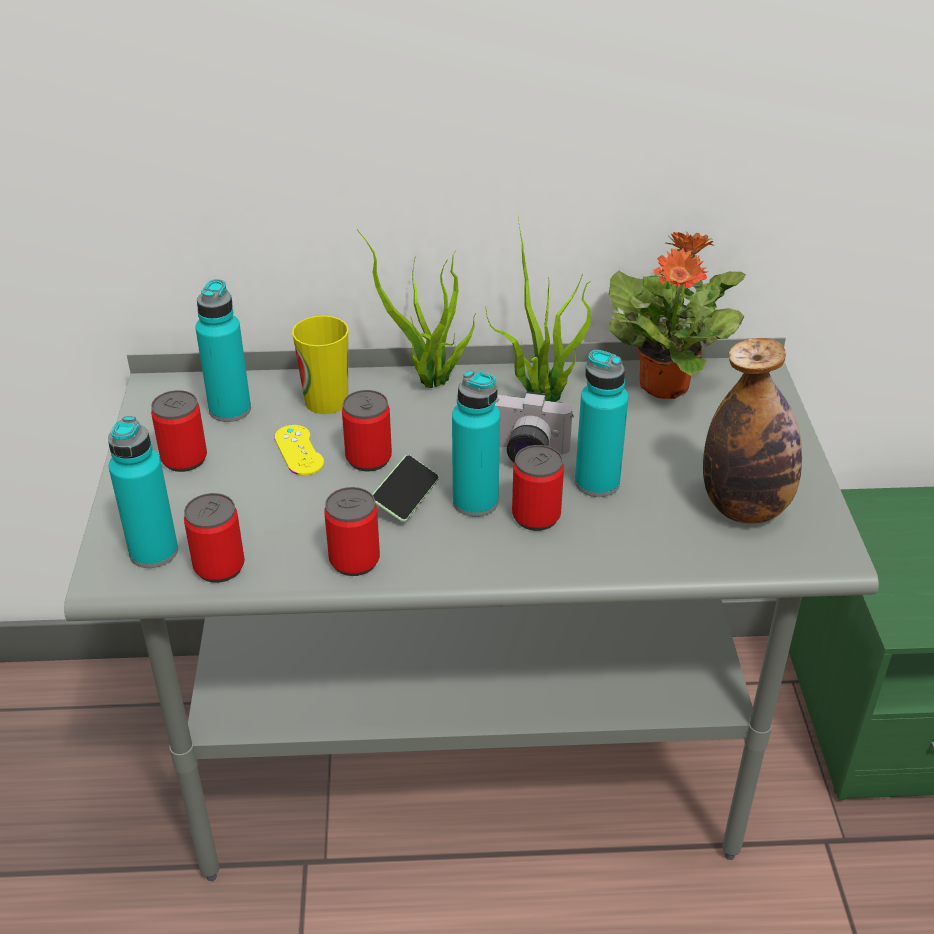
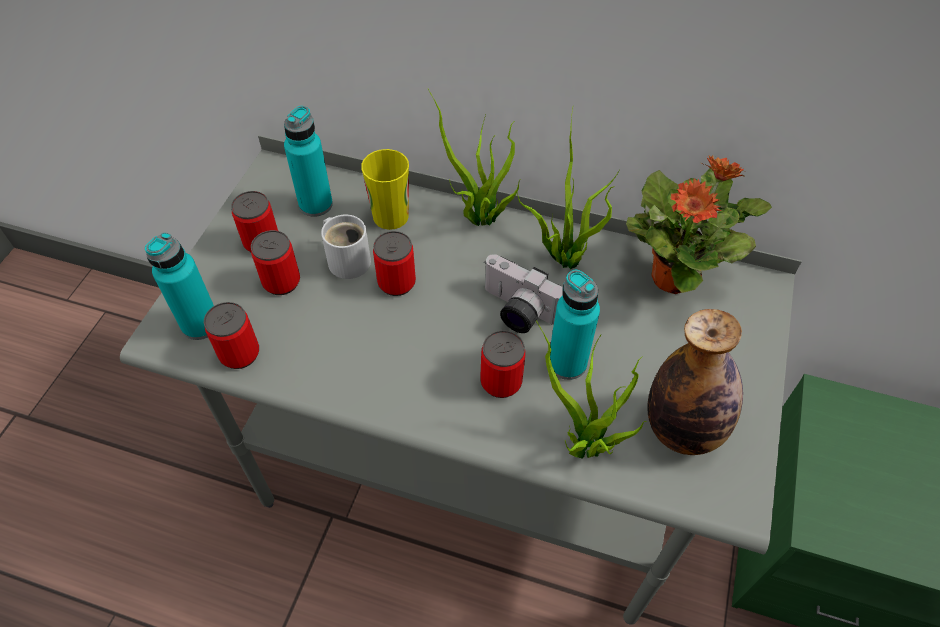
camera: 20 degrees right, 15 degrees up
(299, 450) = (348, 259): yellow game controller -> white mug
(354, 560) = (340, 380): can -> can (281, 282)
(406, 497) = (407, 330): phone -> none
(475, 502) = (459, 352): turquoise bottle -> none
(655, 549) = (584, 448): none -> potted plant

